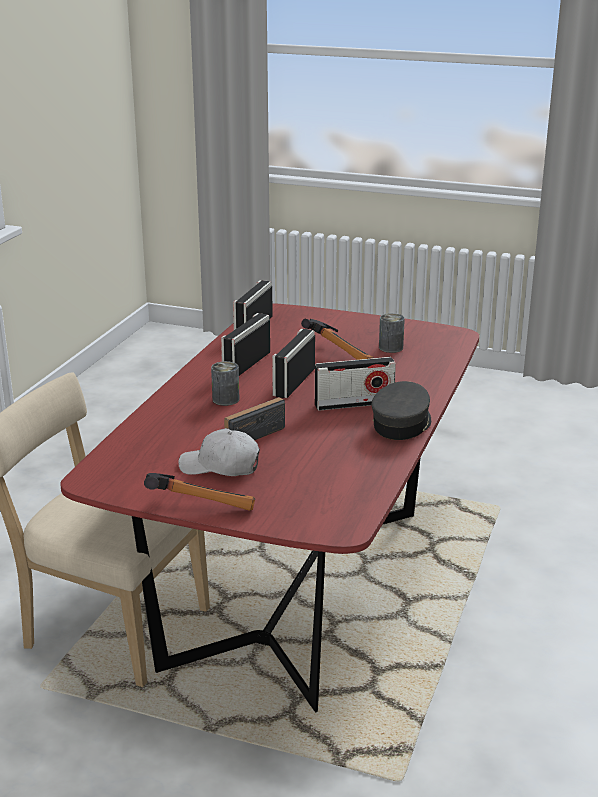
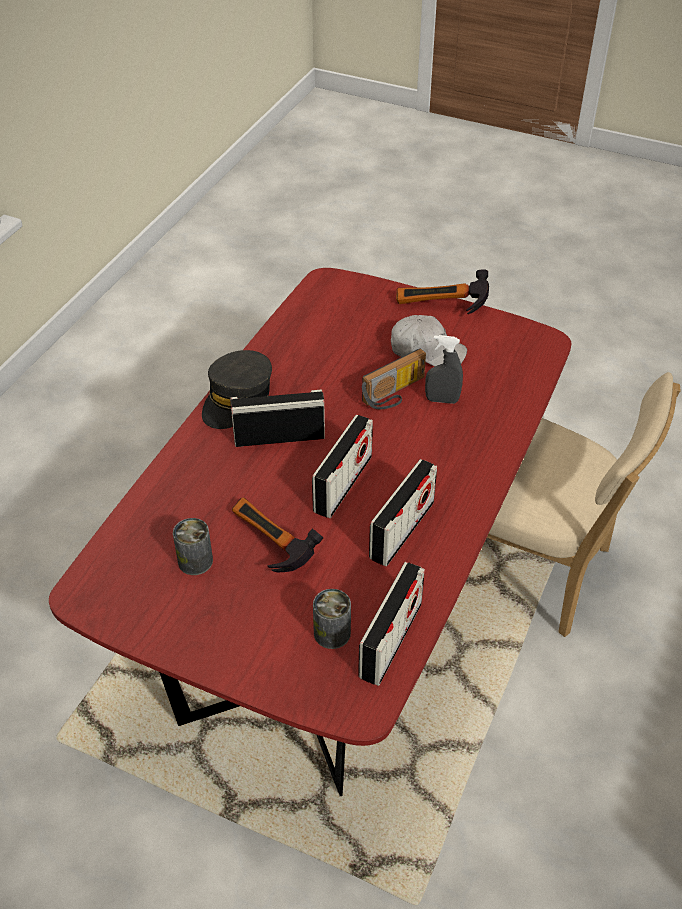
camera: 175 degrees left, 20 degrees up
(209, 431) = (442, 400): none -> grey spray bottle
(225, 399) = (426, 454): can -> can (332, 633)

